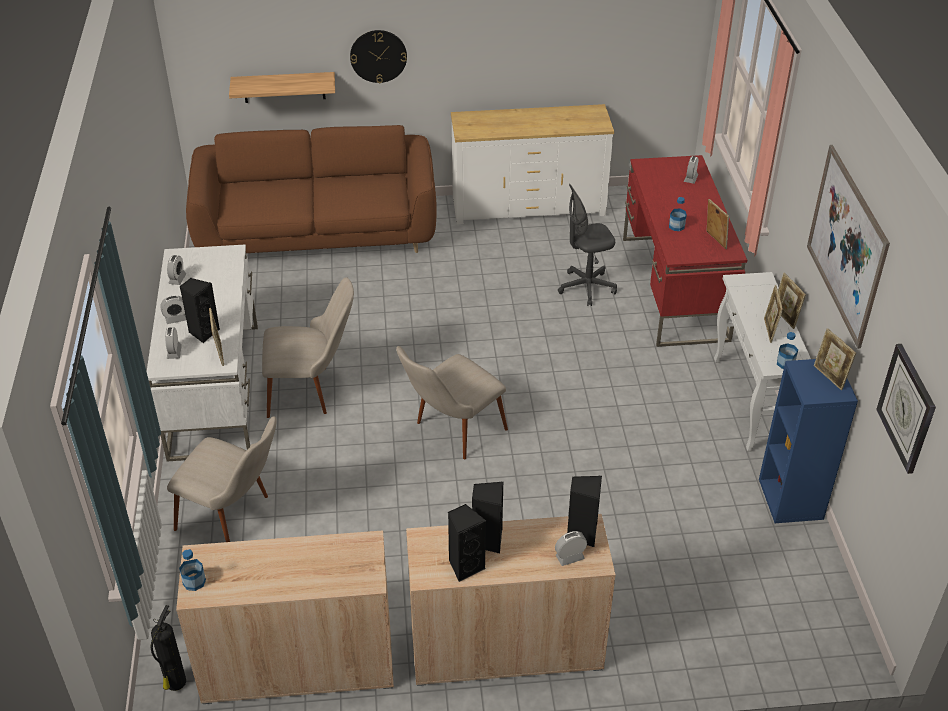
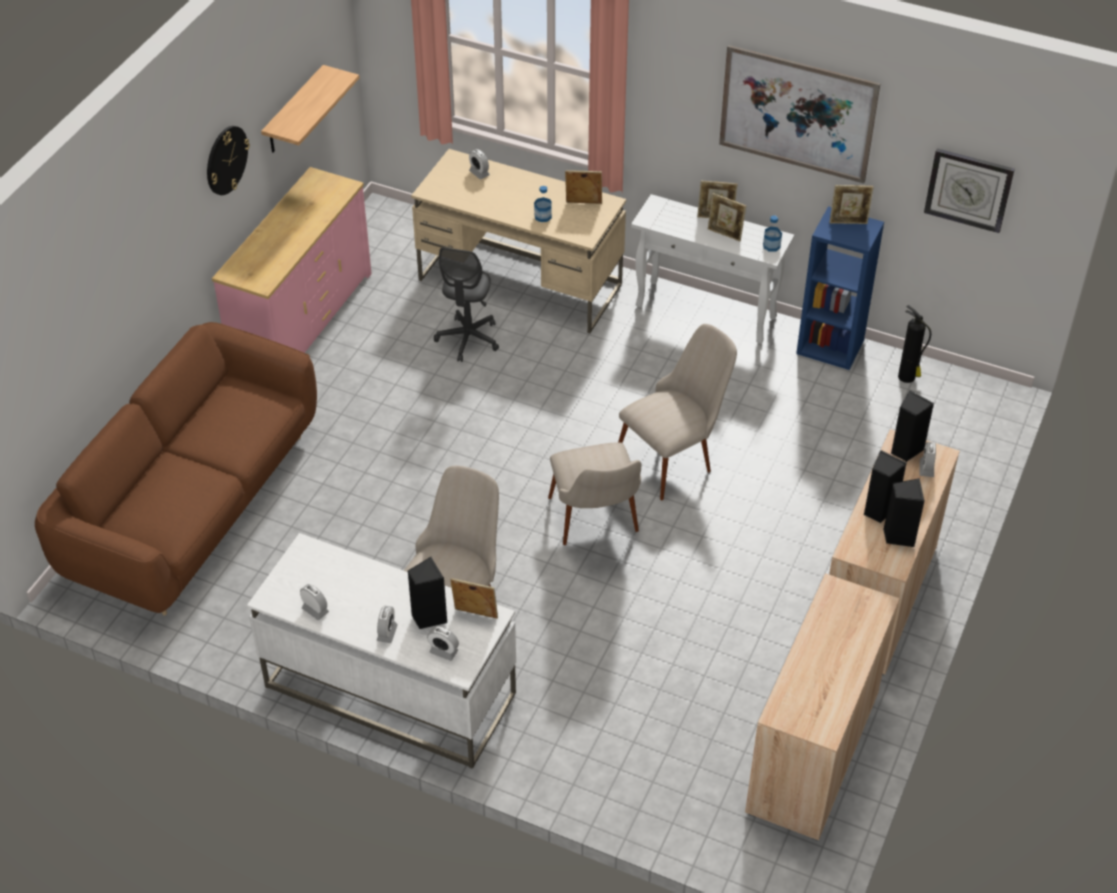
camera: 60 degrees left, 5 degrees up
(175, 683) = (780, 855): fire extinguisher -> fire extinguisher (907, 377)
(194, 582) = (810, 727): bottle -> none
(236, 517) = (596, 736): beige chair -> beige chair (674, 456)
(284, 87) = (81, 376): shelf -> shelf (294, 111)
(378, 56) = (146, 268): wall clock -> wall clock (226, 160)
(528, 206) = (302, 320): white dresser -> pink dresser
(674, 289) = (521, 282): red desk -> beige desk

